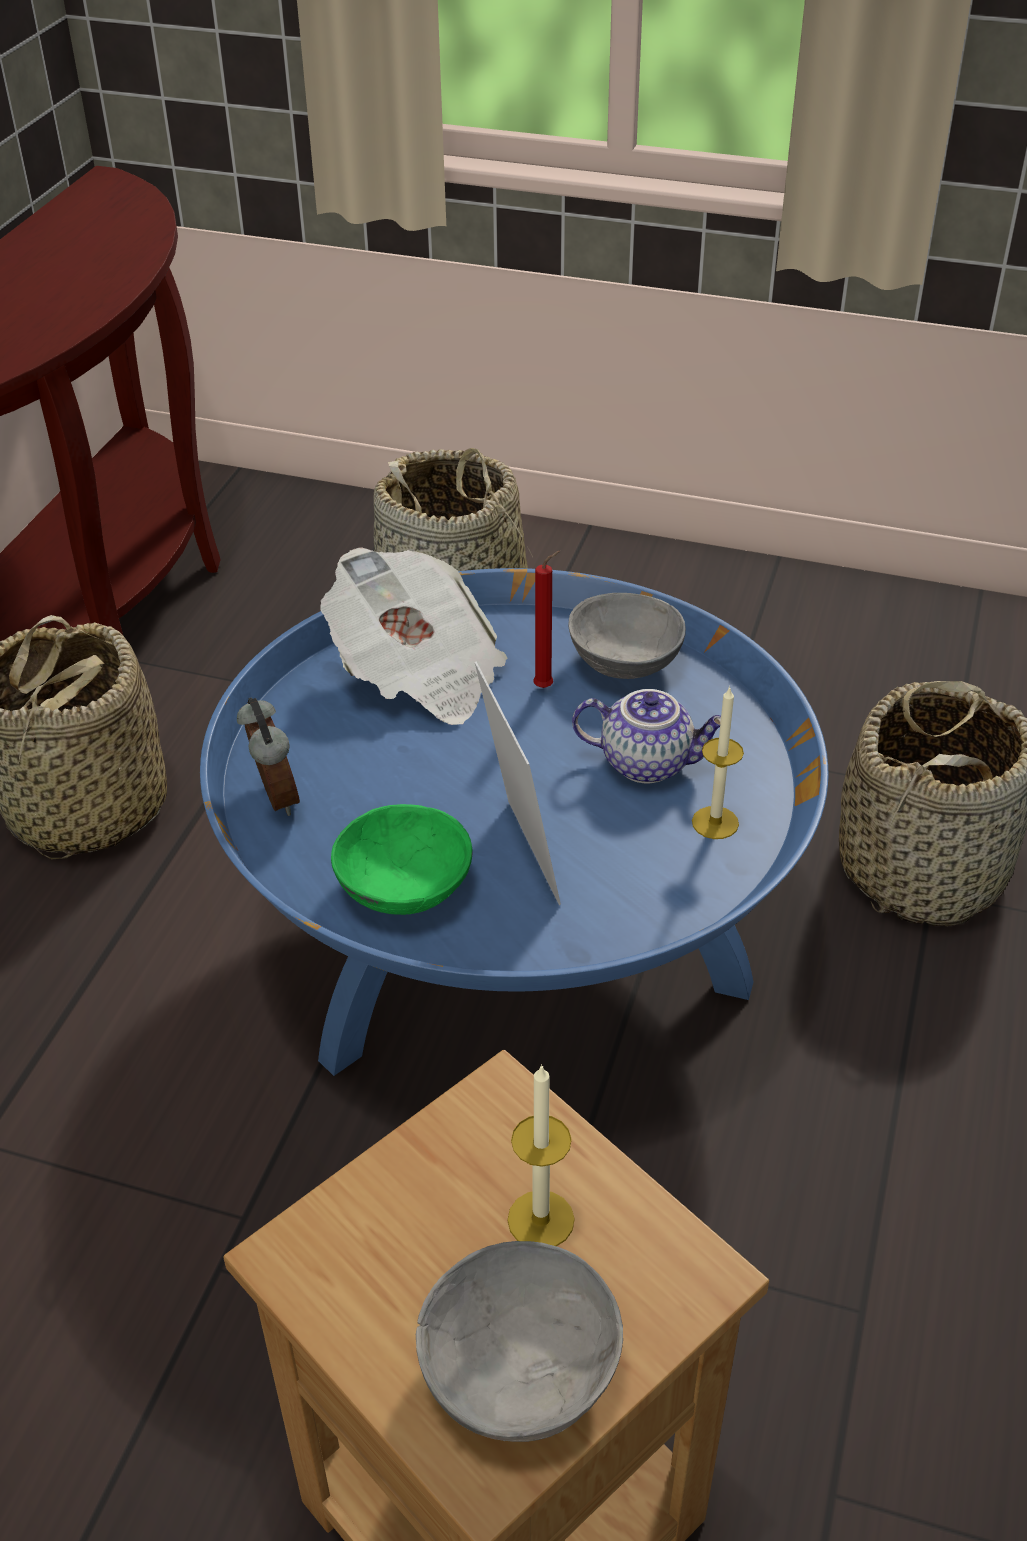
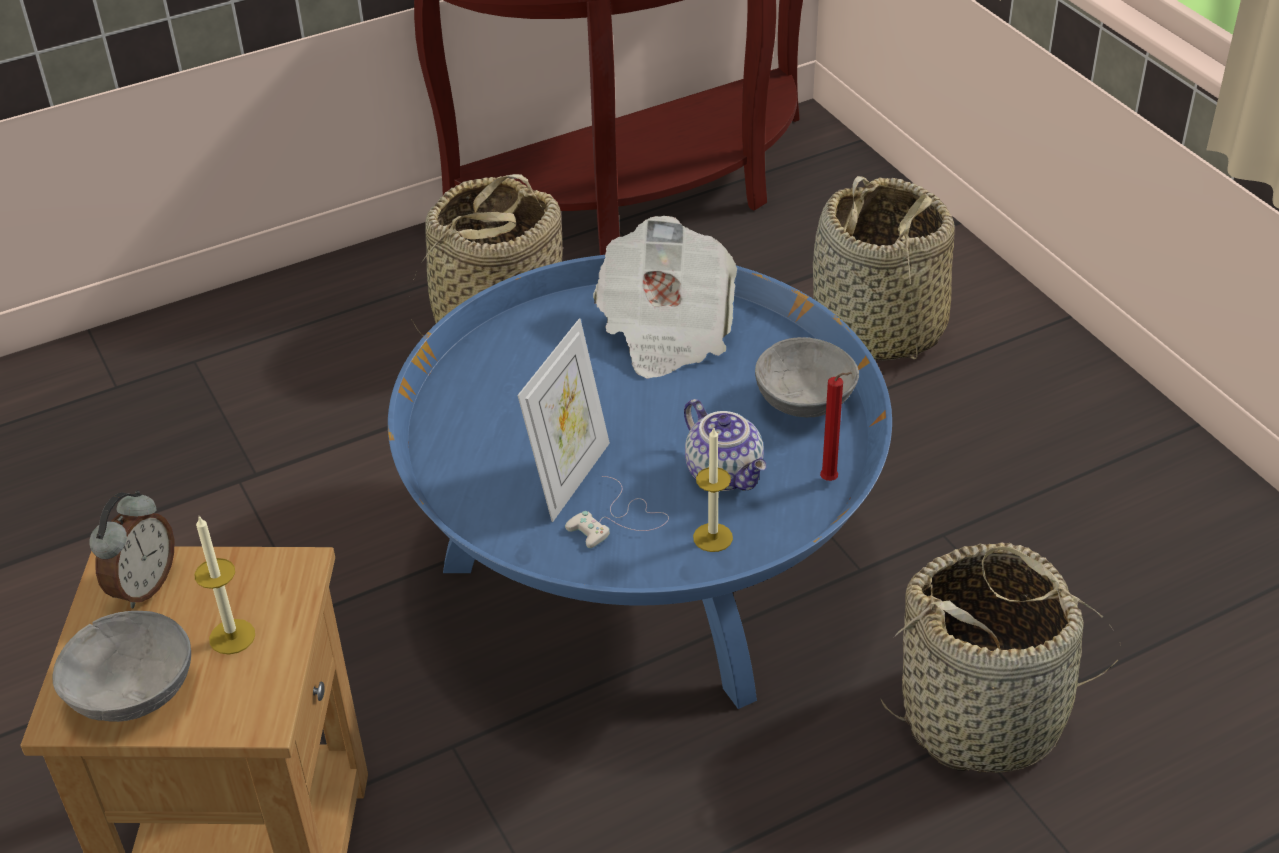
camera: 45 degrees right, 0 degrees up
(273, 799) = (484, 357): alarm clock -> alarm clock (143, 586)
(402, 885) = (484, 452): green bowl -> none
(546, 687) = (731, 386): red candle -> red candle (831, 481)
(616, 862) = (618, 520): none -> white game controller

